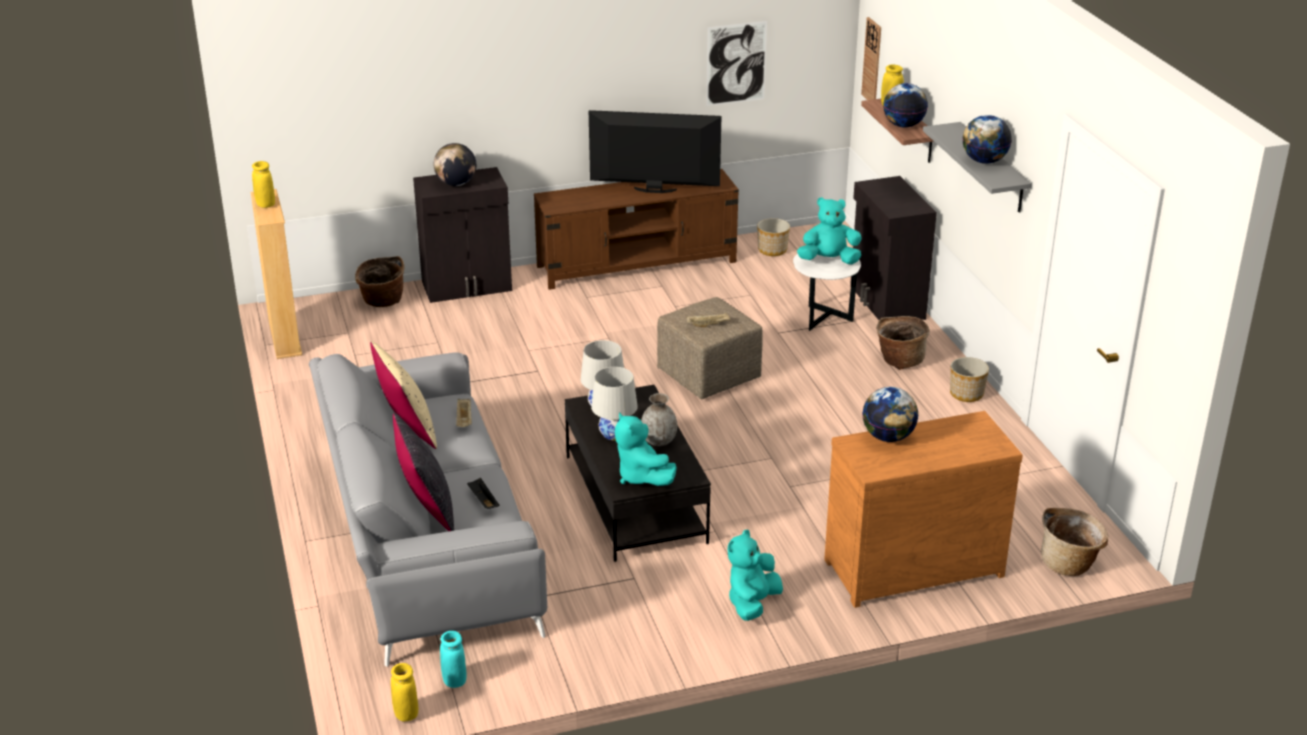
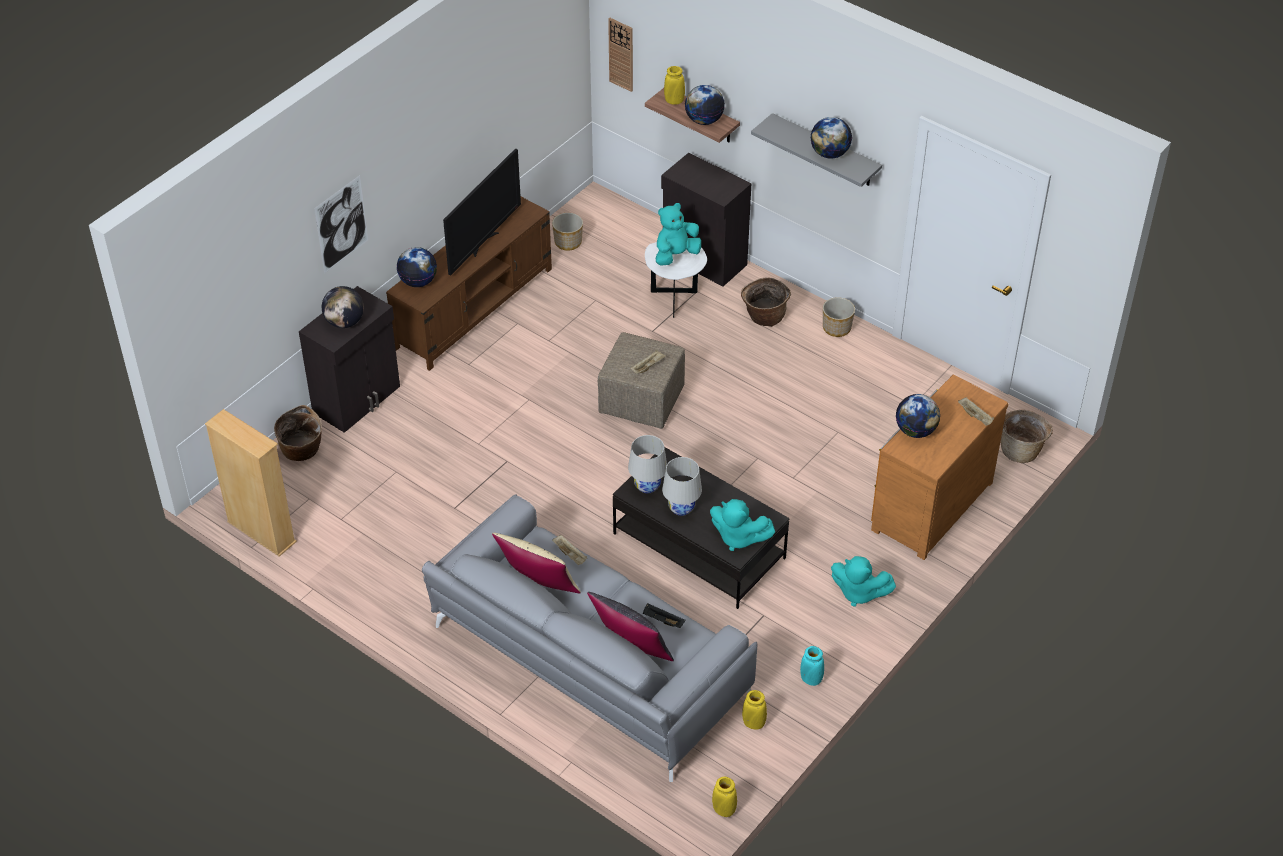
camera: 35 degrees left, 15 degrees up
(265, 205) = (238, 432): yellow vase -> yellow vase (753, 723)
(454, 681) = (728, 766): turquoise vase -> turquoise vase (811, 679)
(568, 195) = (418, 281): none -> globe
(654, 190) = (483, 243): television -> television turned 150 degrees clockwise
(658, 441) = (718, 498): grey vase -> none
(736, 63) = (512, 100): picture -> picture (341, 224)
(752, 603) = (858, 592): turquoise plush toy -> turquoise plush toy turned 60 degrees counterclockwise
(970, 451) = (975, 416): none -> beige tray

